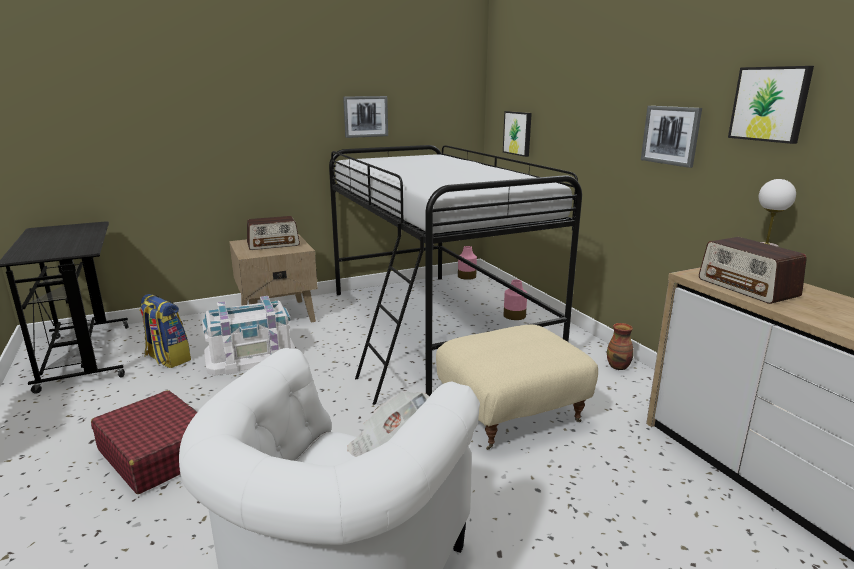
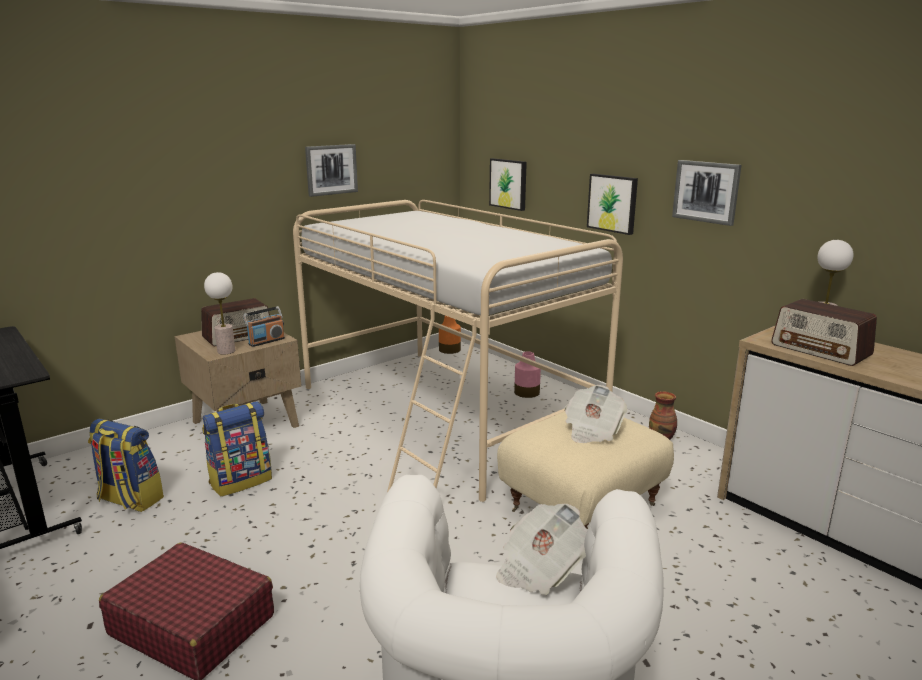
camera: 15 degrees left, 0 degrees up
(251, 356) = (241, 481): white storage box -> backpack
(257, 254) = (226, 351): none -> table lamp
(291, 249) = (266, 341): none -> radio
(434, 325) = (444, 414): black bed -> beige bed
(467, 276) = (450, 349): pink vase -> orange vase
(520, 344) = (592, 430): none -> newspaper
(770, 104) = (816, 164): picture -> picture (613, 203)

